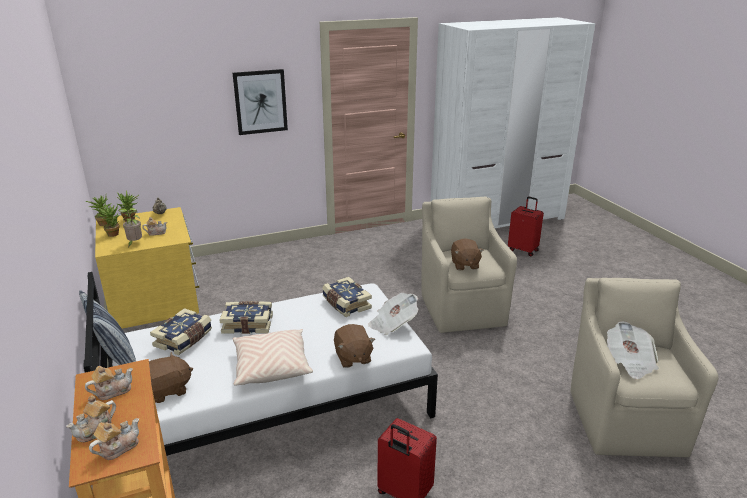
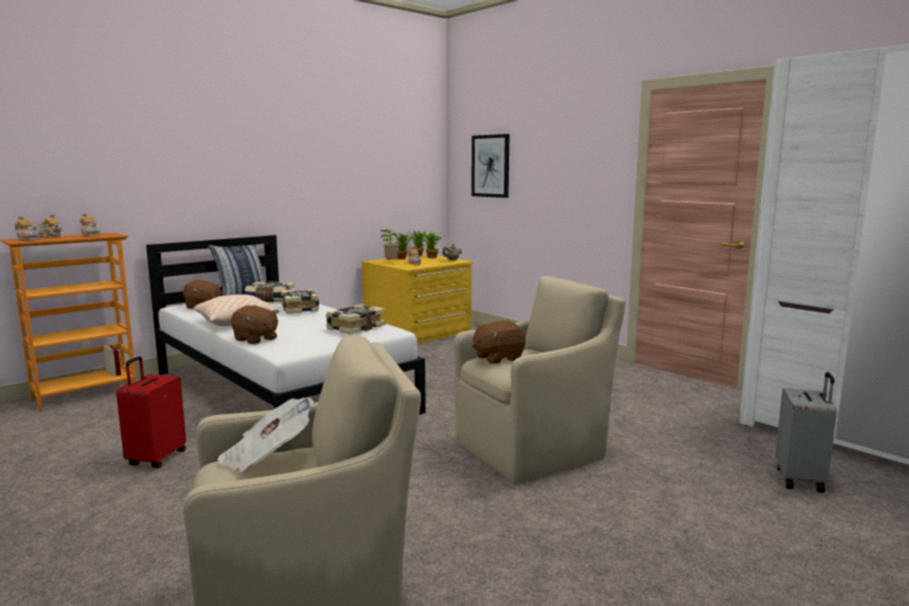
camera: 70 degrees right, 15 degrees down
(260, 102) = (572, 173): picture -> picture (490, 166)
(352, 357) = (255, 339): brown plush toy -> brown plush toy turned 105 degrees counterclockwise
(393, 324) = (324, 345): newspaper -> none
(523, 250) = (801, 479): red suitcase -> grey suitcase

